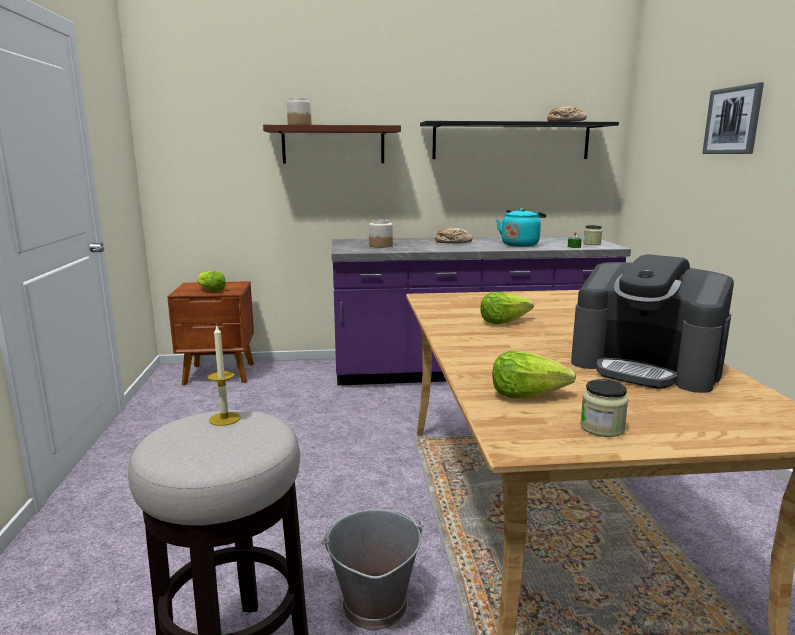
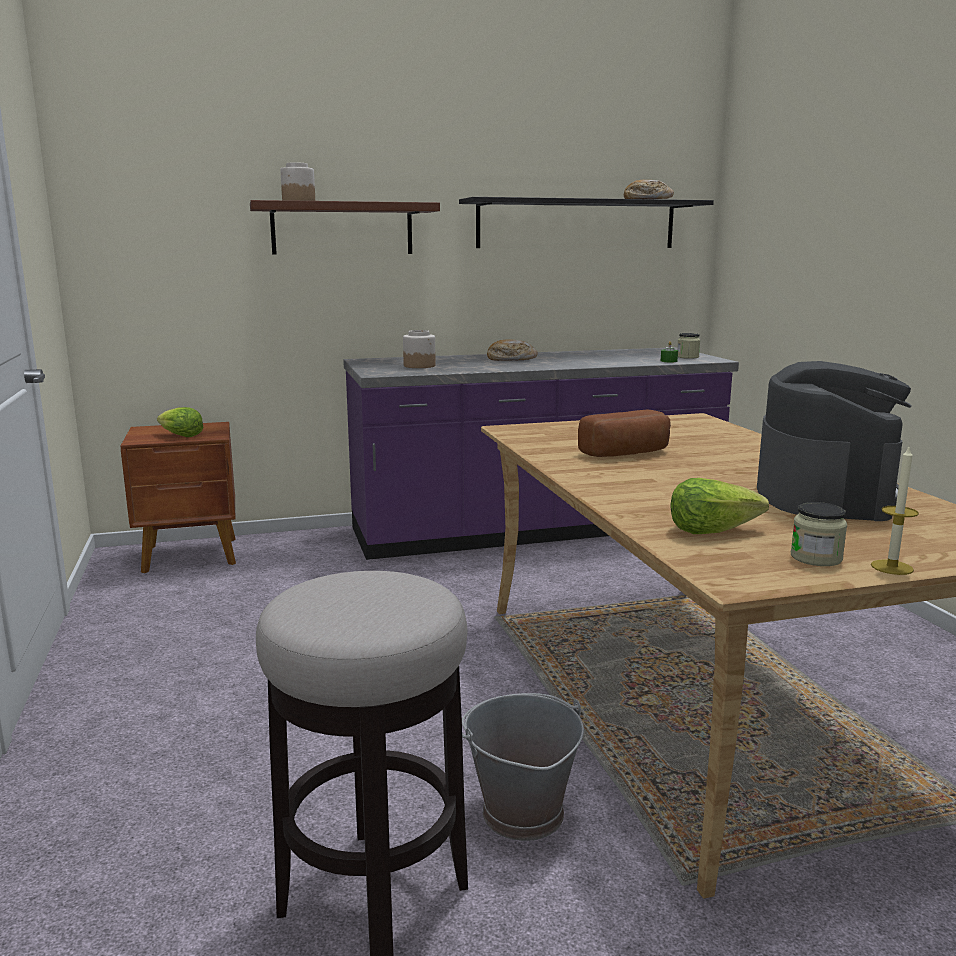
camera: 10 degrees left, 0 degrees up
(224, 419) = (359, 580): candle -> candle (892, 567)
(503, 321) = (628, 453): lettuce -> bread
(520, 244) = (600, 360): turquoise kettle -> none
(645, 367) = (824, 494): coffee machine -> coffee machine turned 105 degrees counterclockwise
(733, 120) = (864, 200): picture -> none

